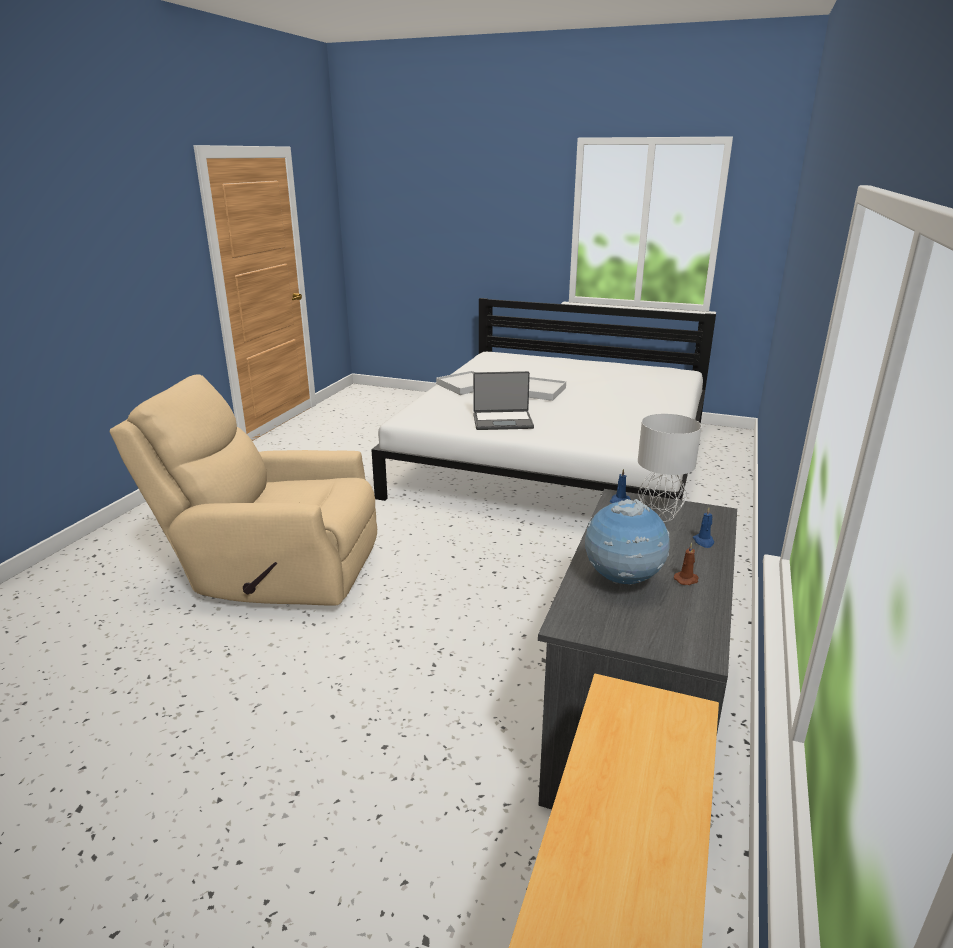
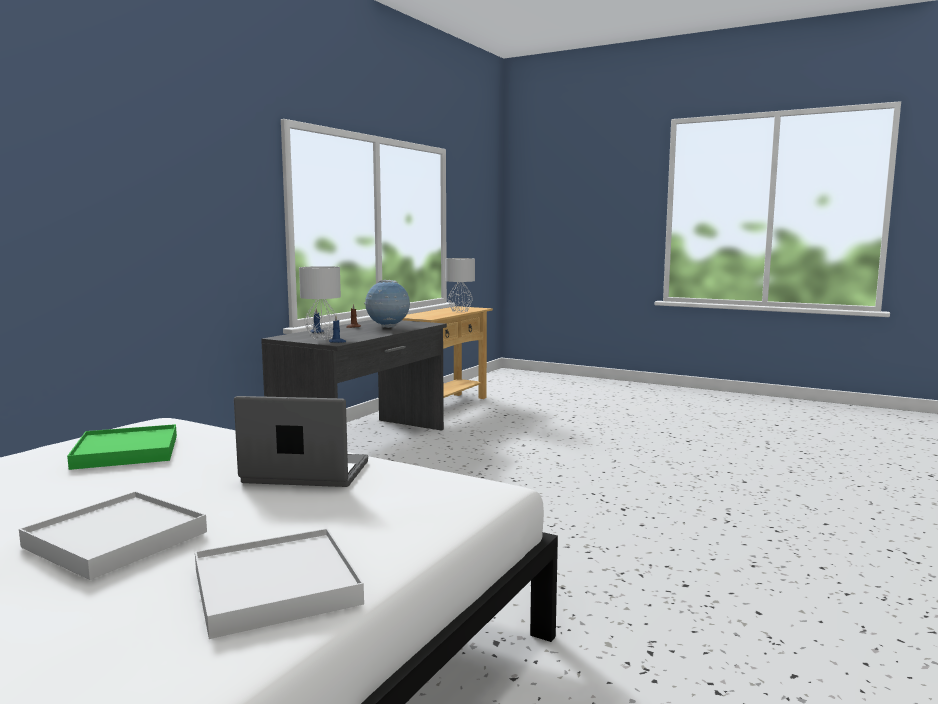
camera: 170 degrees left, 15 degrees down
(273, 570) = (666, 537): beige armchair -> none
(589, 847) = (459, 311): none -> grey table lamp
(621, 426) = (126, 452): none -> green tray

